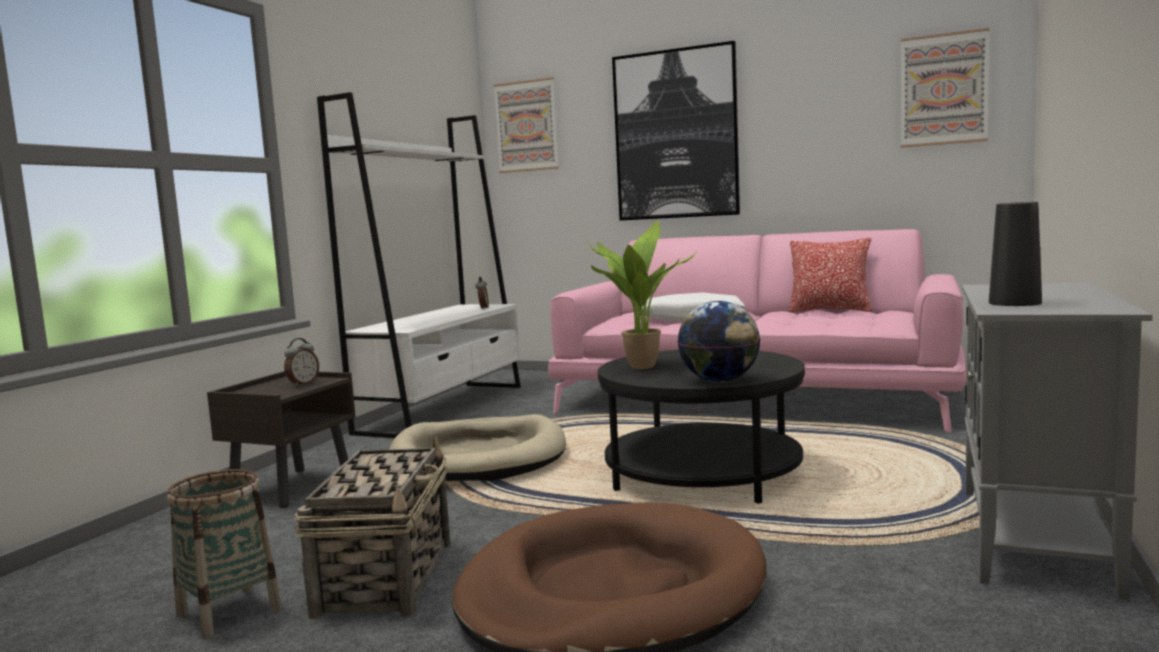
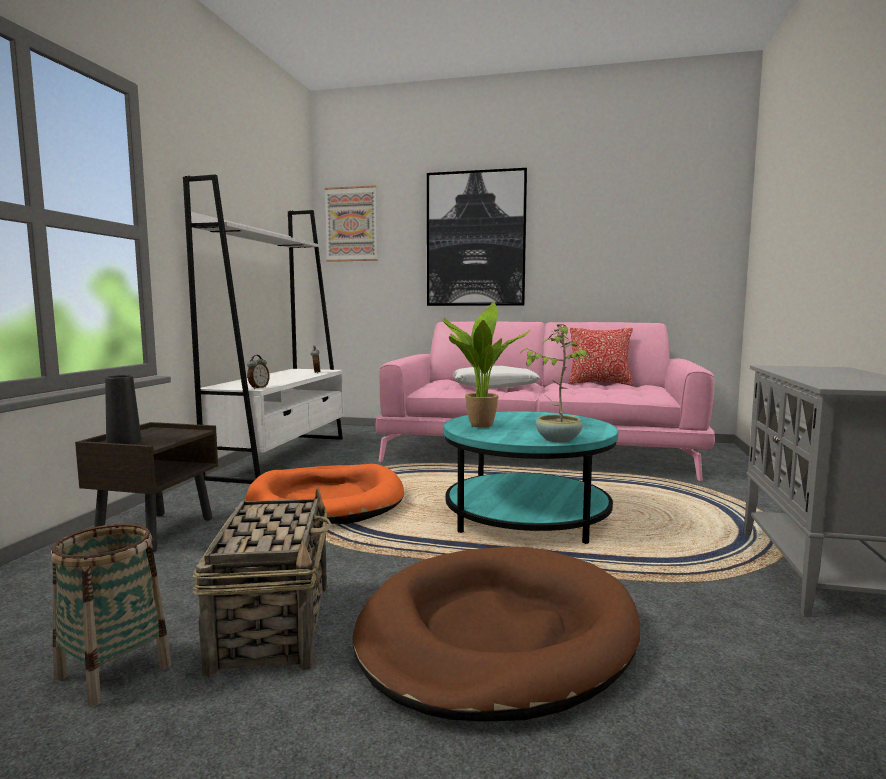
camera: 10 degrees left, 0 degrees up
(303, 384) = (170, 435): alarm clock -> alarm clock (258, 388)
(479, 457) = (326, 501): beige dog bed -> orange dog bed
(703, 474) = (527, 517): black coffee table -> turquoise coffee table
(719, 380) = (558, 439): globe -> potted plant
(943, 89) = (684, 218): picture -> none
(1014, 303) = (830, 380): black vase -> black vase (124, 441)

